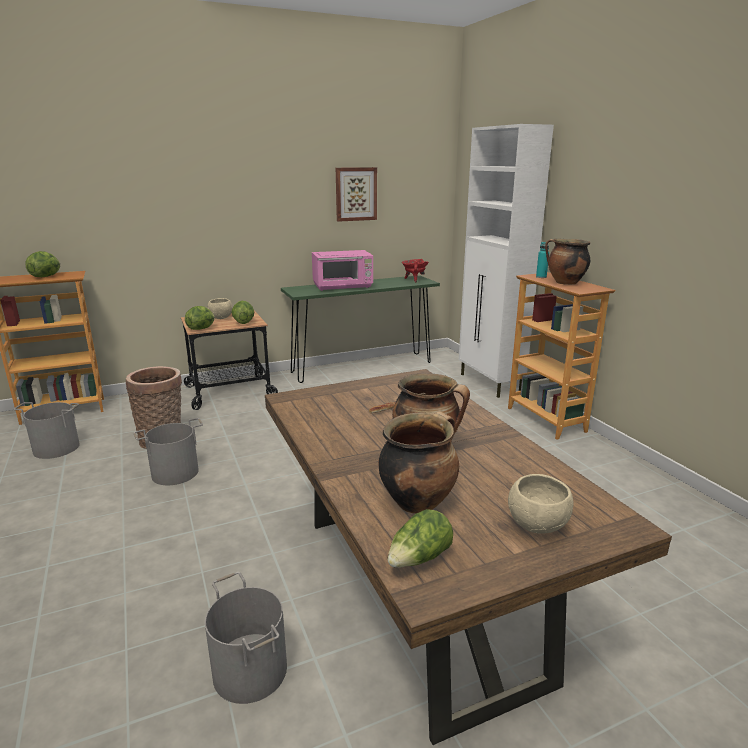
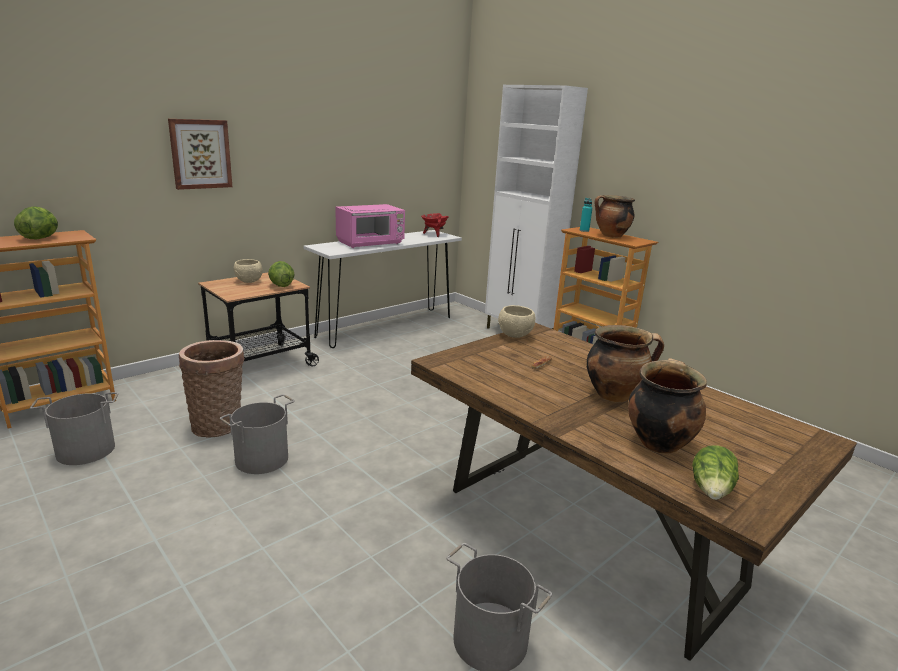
camera: 20 degrees left, 0 degrees up
(201, 328) = (238, 294): lettuce -> none
(356, 194) = (377, 145): picture -> picture (200, 154)
(362, 367) = (386, 327): green console table -> white console table
(537, 525) = (765, 448): beige bowl -> beige bowl (515, 335)

